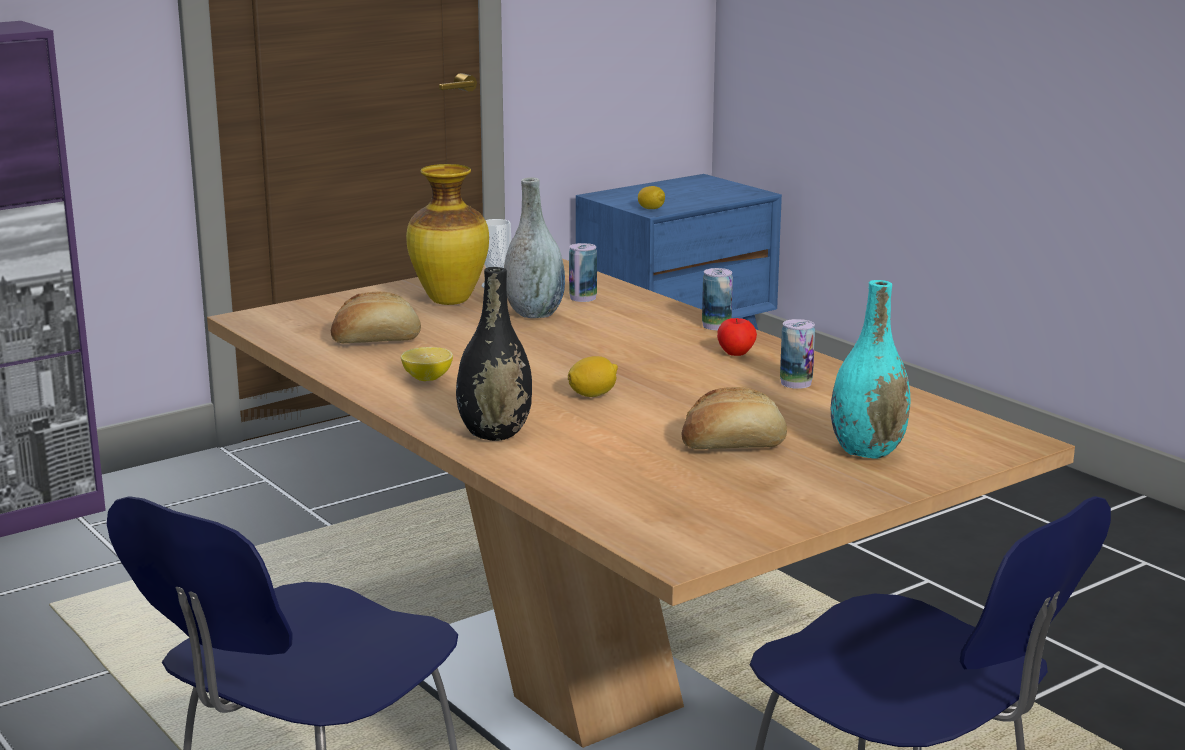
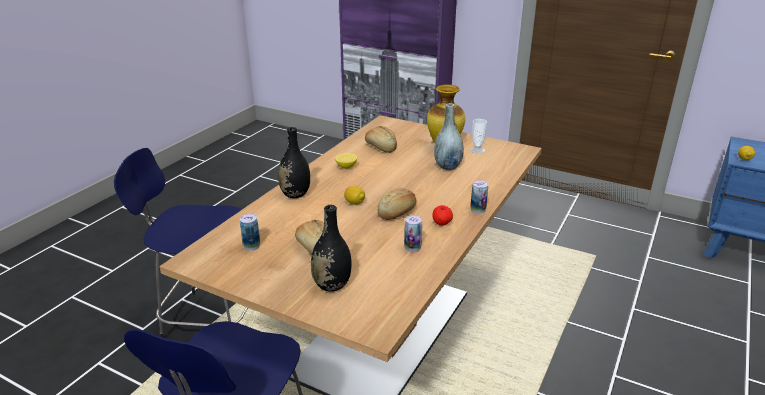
camera: 65 degrees right, 10 degrees up
(583, 298) = (482, 171): can -> can (251, 246)
(666, 372) = (398, 212): none -> bread
(867, 451) = (332, 285): turquoise vase -> black vase

